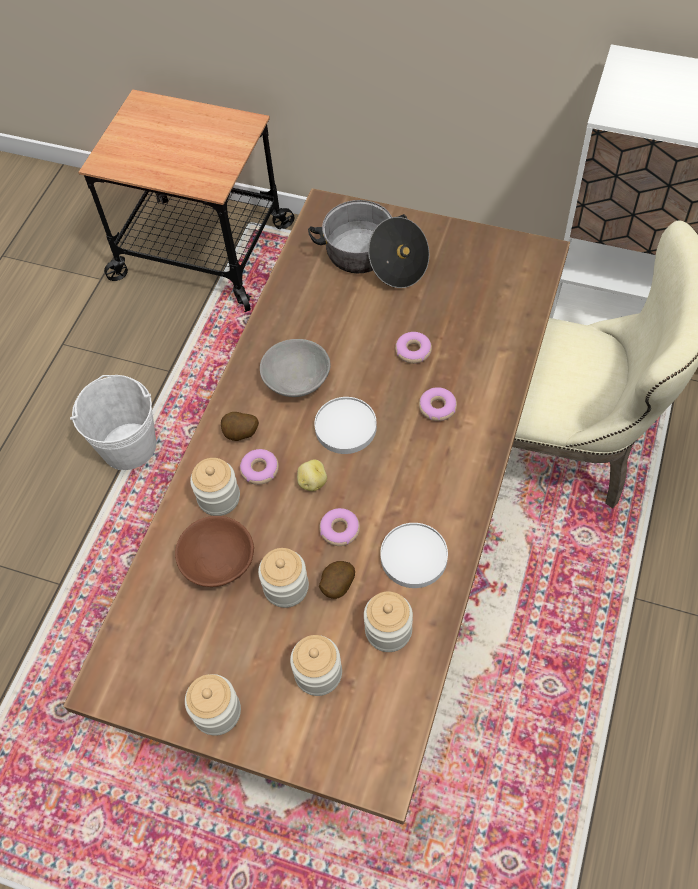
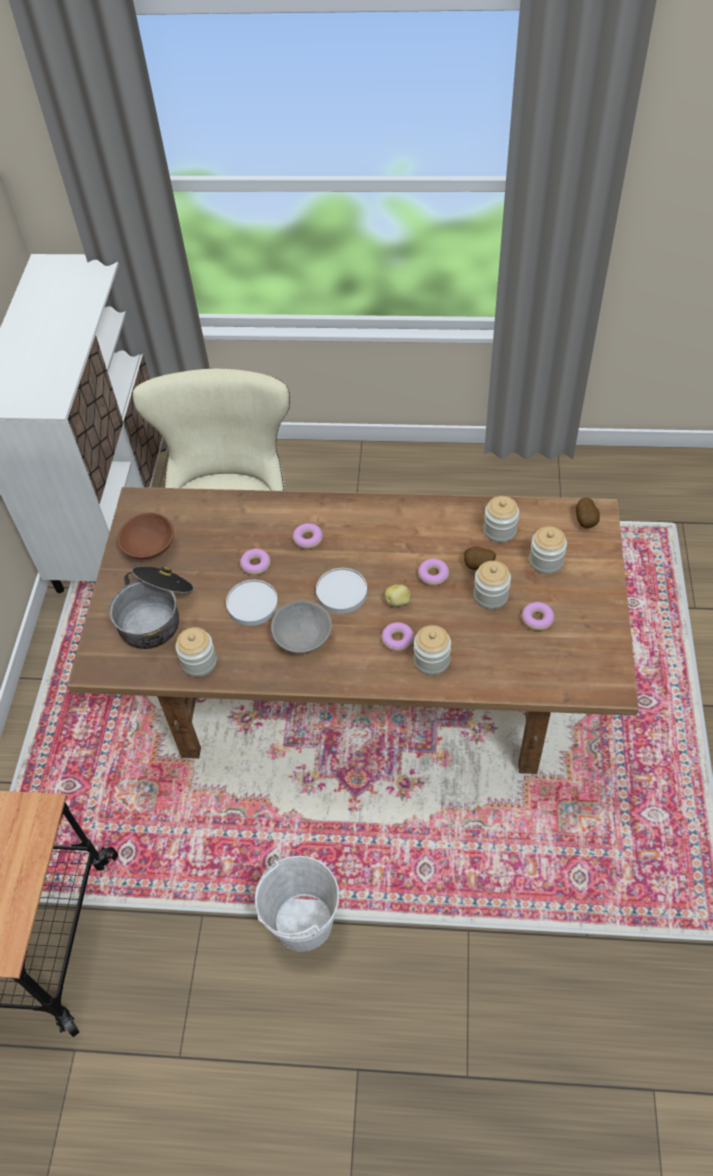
camera: 105 degrees left, 5 degrees down
(217, 712) = (598, 611): jar -> jar (199, 662)
(218, 562) = (486, 644): brown bowl -> brown bowl (150, 546)
(231, 631) = (537, 619): none -> donut
(241, 435) = (368, 662): potato -> potato (586, 521)
(414, 557) = (440, 528): white plate -> white plate (253, 604)

